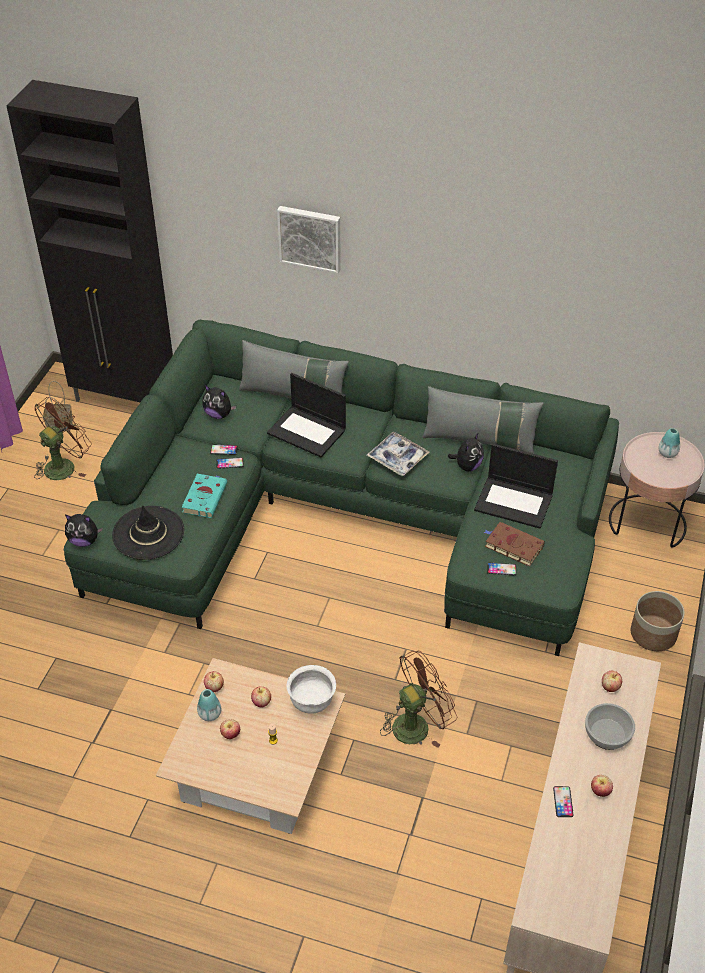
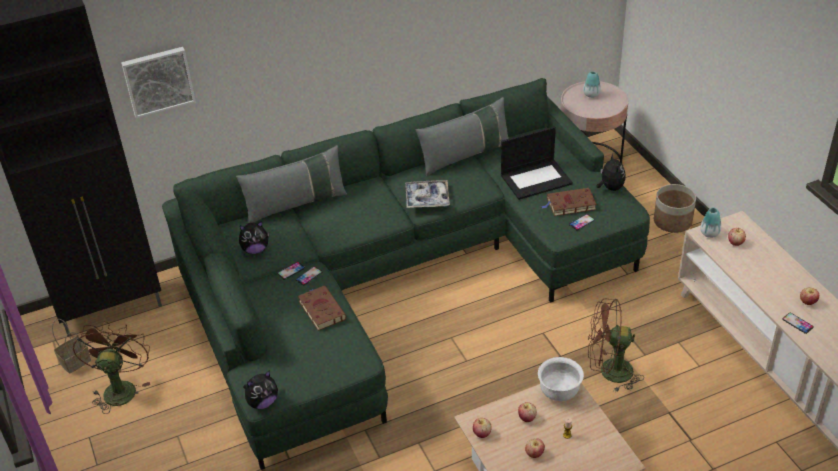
camera: 40 degrees left, 5 degrees down
(148, 533) = (310, 361): black hat -> none
(205, 497) = (321, 309): turquoise book -> brown book
(210, 714) = (502, 452): vase -> vase (709, 233)
(308, 431) = (340, 220): laptop -> none
(310, 237) = (262, 52): picture -> picture (158, 80)
(417, 724) = (609, 372): brown fan -> brown fan turned 105 degrees counterclockwise
(467, 466) = (478, 176): plush toy -> plush toy (610, 187)
(607, 734) = (768, 269): bowl -> none

